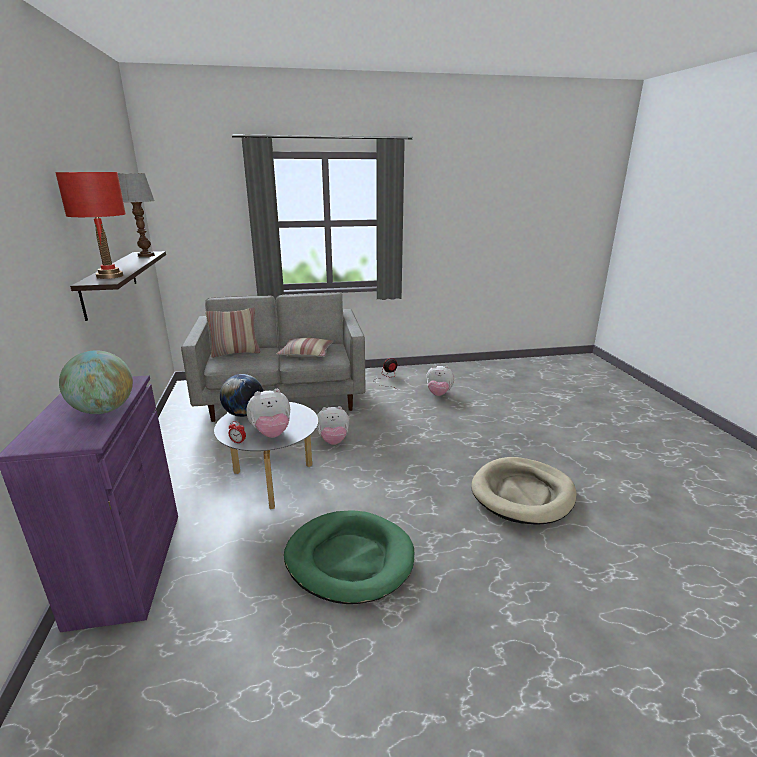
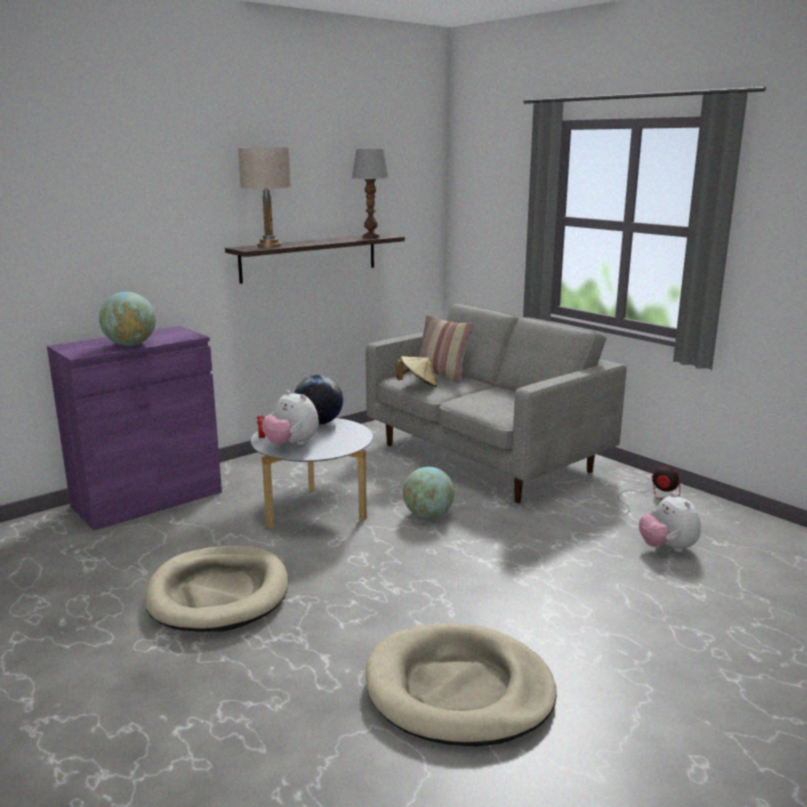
camera: 60 degrees right, 5 degrees down
(110, 276) = (269, 246): red table lamp -> beige table lamp
(244, 364) = (418, 386): none -> beige hat
(306, 354) = (494, 400): pillow -> none
(333, 441) = (428, 515): plush toy -> globe
(349, 559) = (219, 593): green dog bed -> beige dog bed

